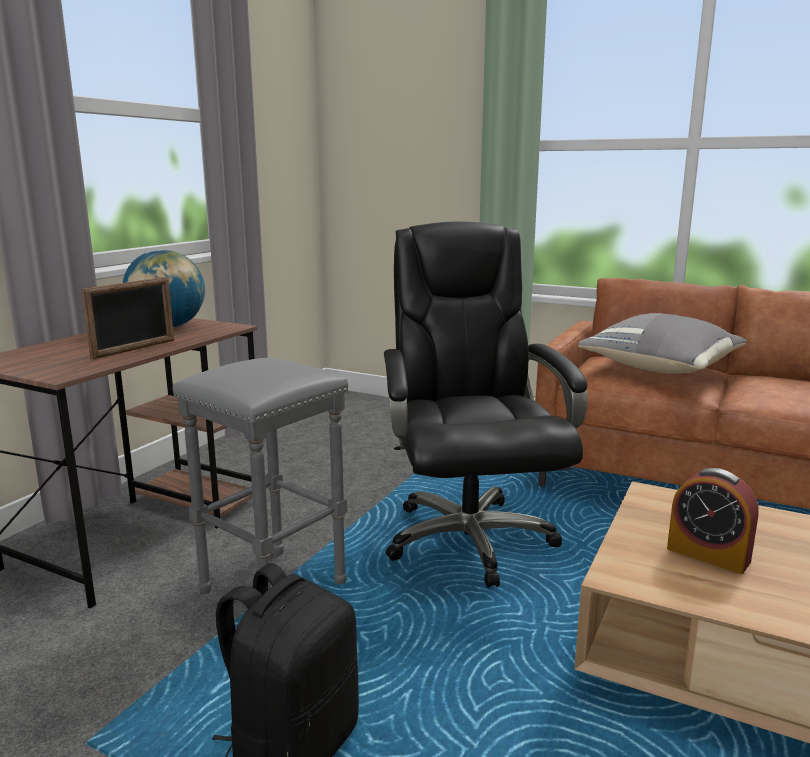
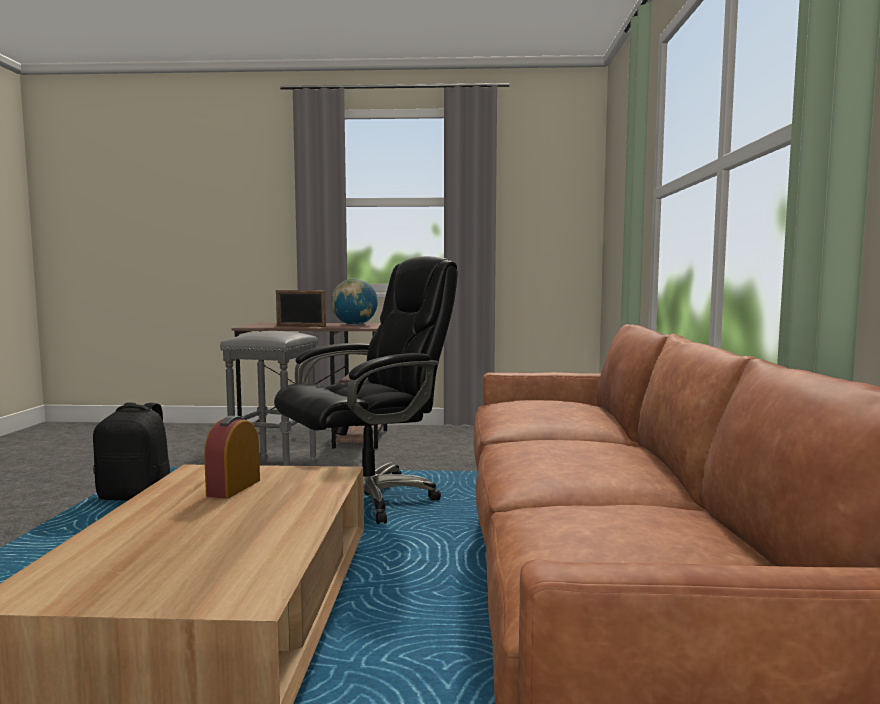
camera: 65 degrees right, 10 degrees down
(661, 370) = (547, 412): grey pillow -> none

